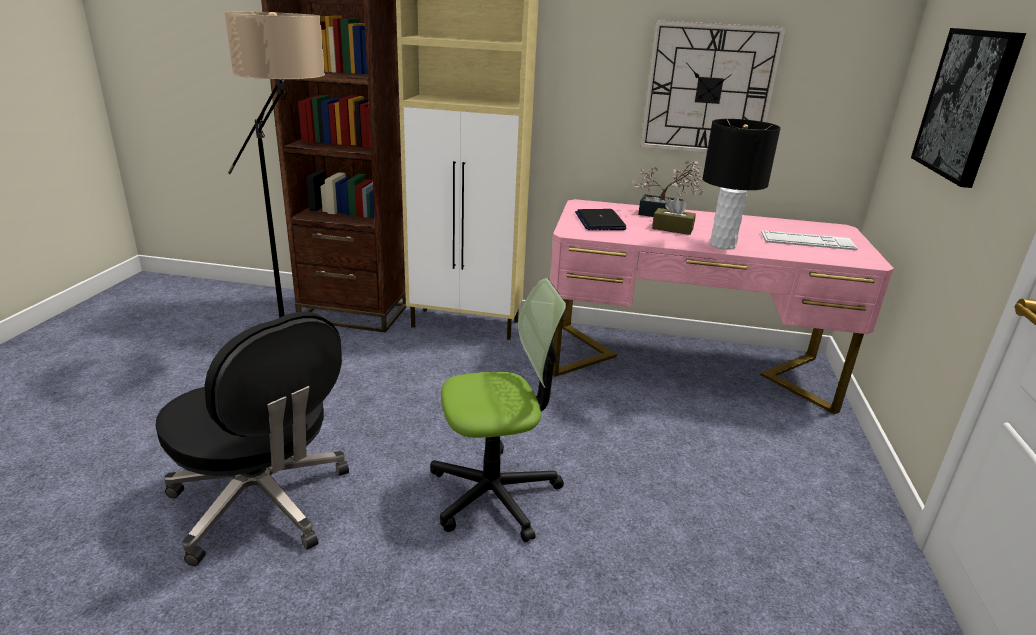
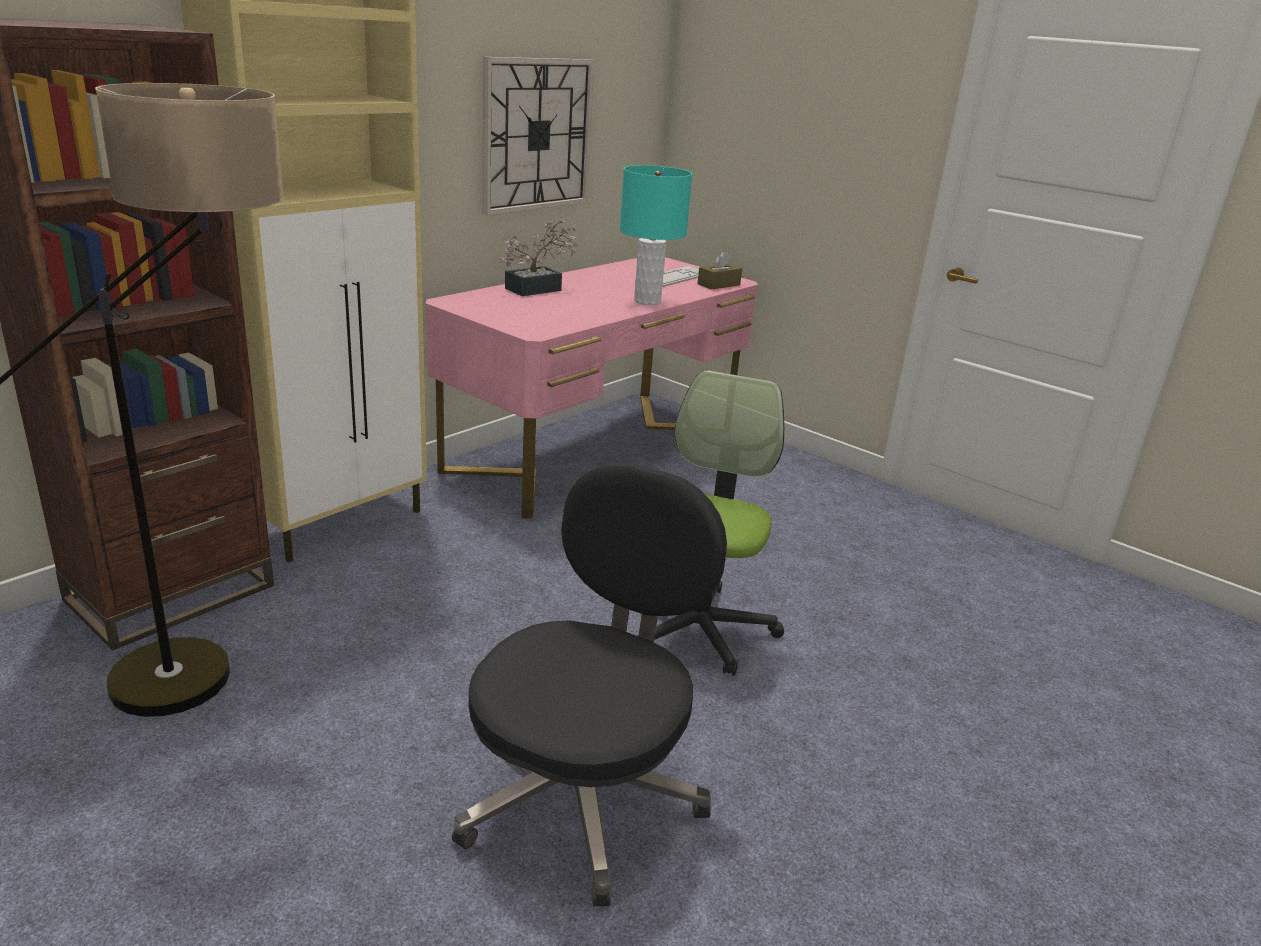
camera: 60 degrees left, 0 degrees up
(262, 503) = (583, 795): black office chair -> black office chair turned 45 degrees counterclockwise
(599, 221) = (519, 314): laptop -> none
(672, 229) = (582, 300): brown tissue box -> brown tissue box (718, 284)
(723, 245) = (647, 301): black table lamp -> turquoise table lamp
(966, 104) = (794, 129): picture -> none

